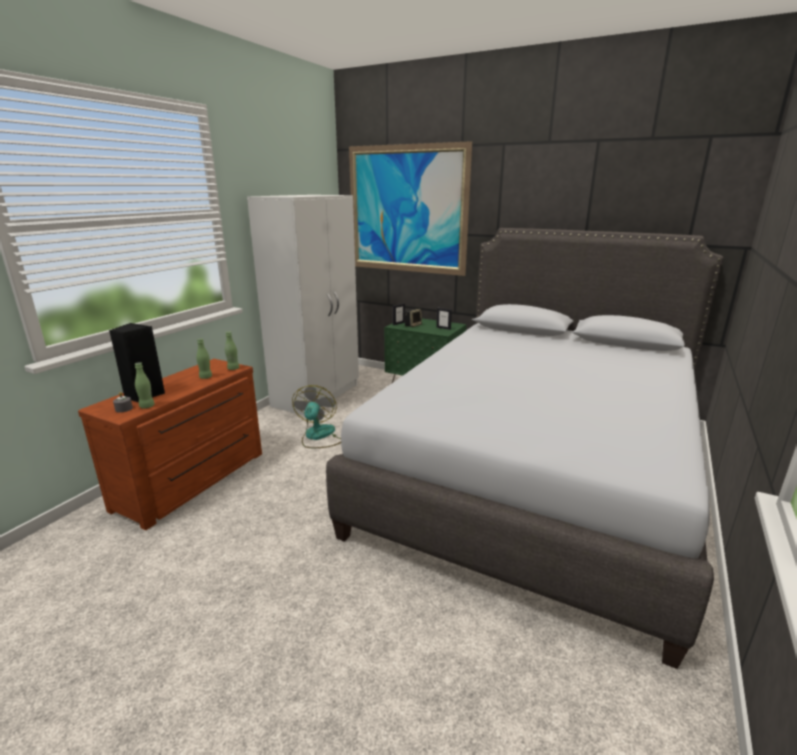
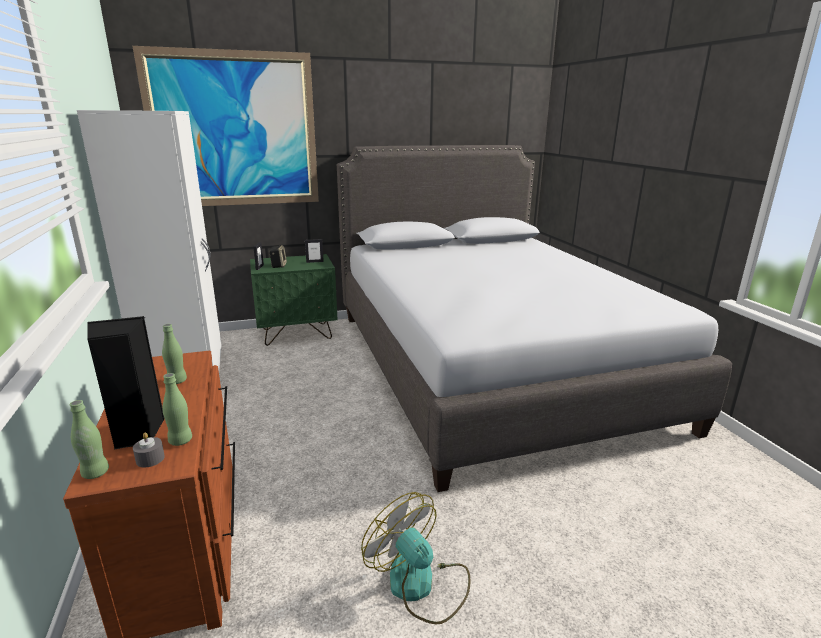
camera: 45 degrees left, 0 degrees up
(233, 368) = (191, 360): green bottle -> green bottle (95, 473)
(318, 436) = (265, 420): fan -> fan (420, 585)

